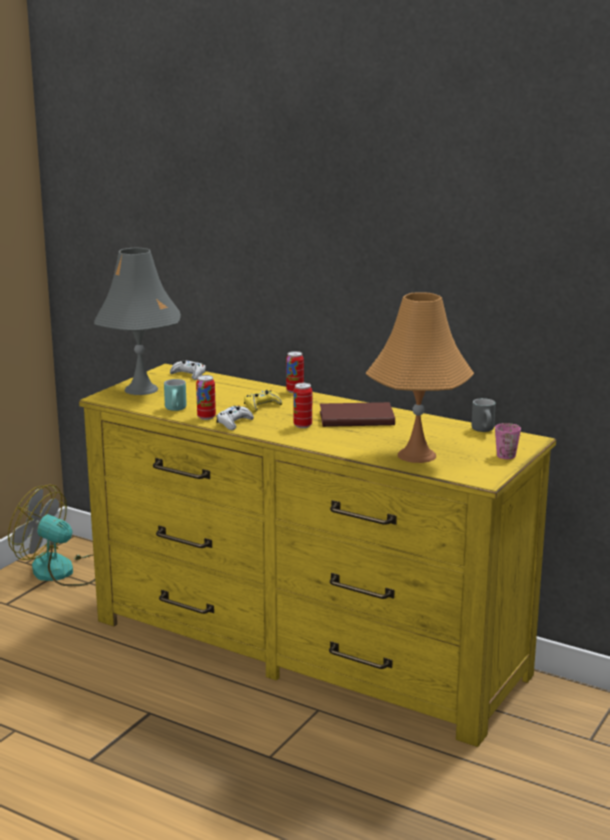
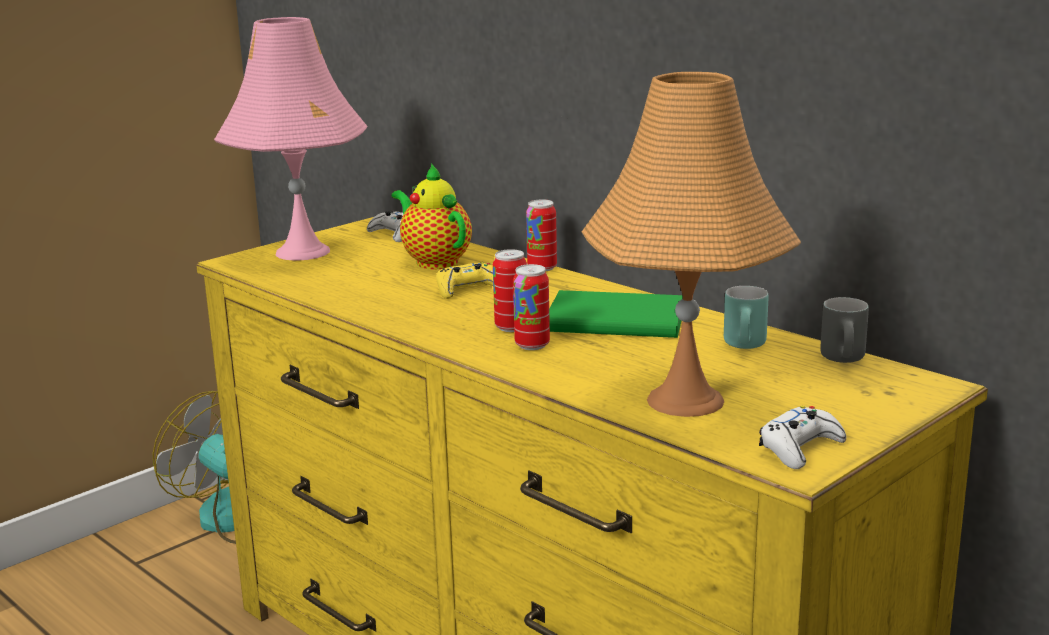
camera: 15 degrees right, 0 degrees up
(141, 389) = (302, 252): grey table lamp -> pink table lamp
(177, 410) = (326, 287): turquoise mug -> turquoise mug (747, 347)
(206, 417) = (362, 302): can -> can (532, 345)
(228, 390) = (434, 261): none -> teapot
(234, 423) = (399, 315): white game controller -> white game controller (800, 448)
(355, 417) = (614, 319): brown book -> green book
(507, 453) = (871, 411): pink mug -> none

